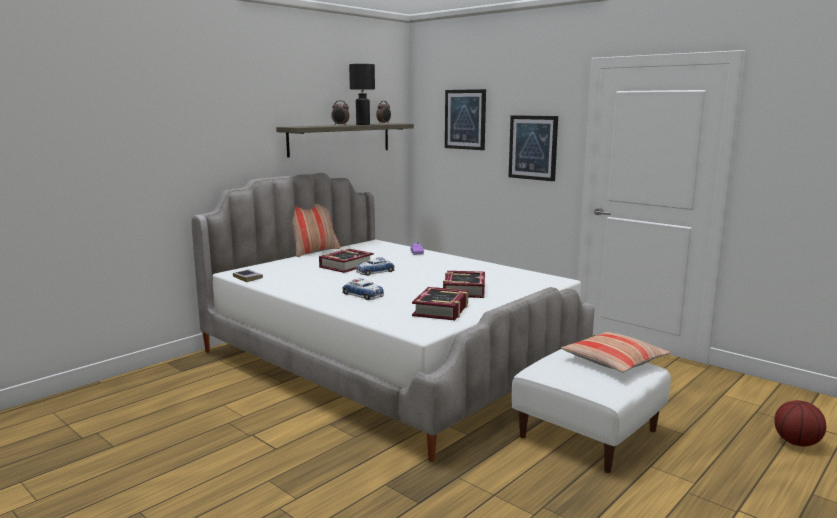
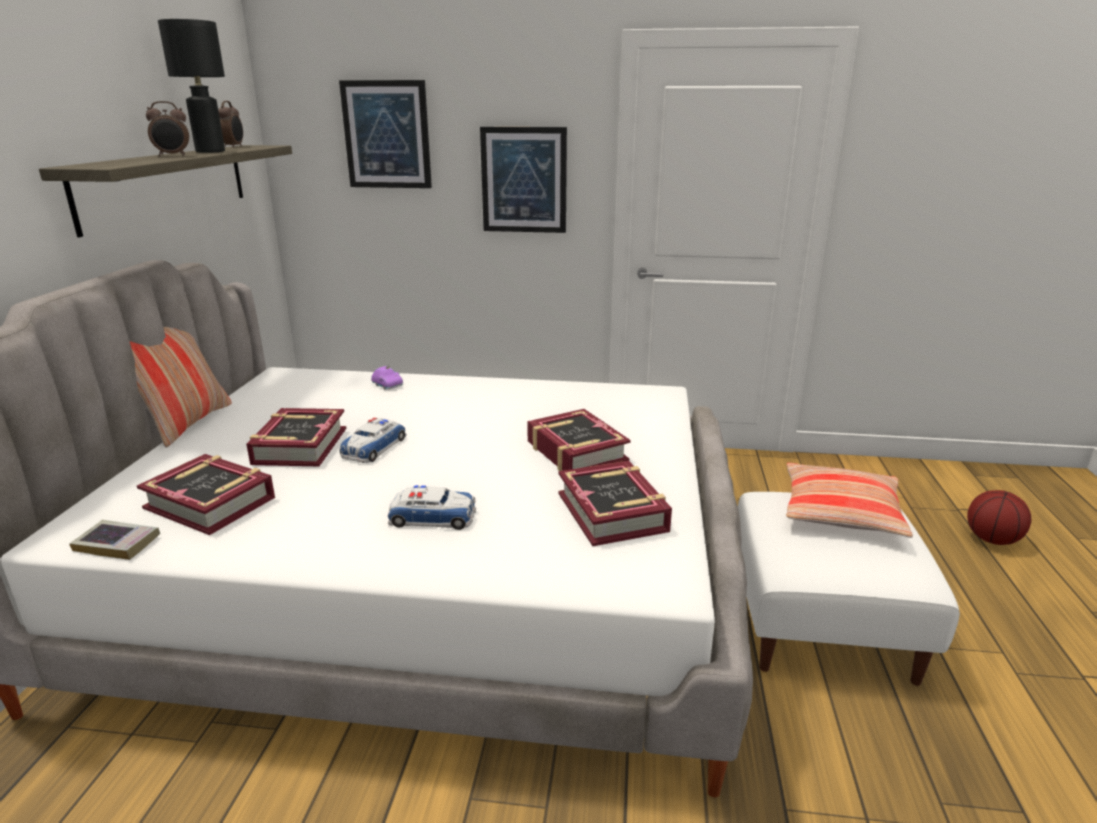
camera: 35 degrees left, 10 degrees up
(290, 274) = (211, 503): none -> book

